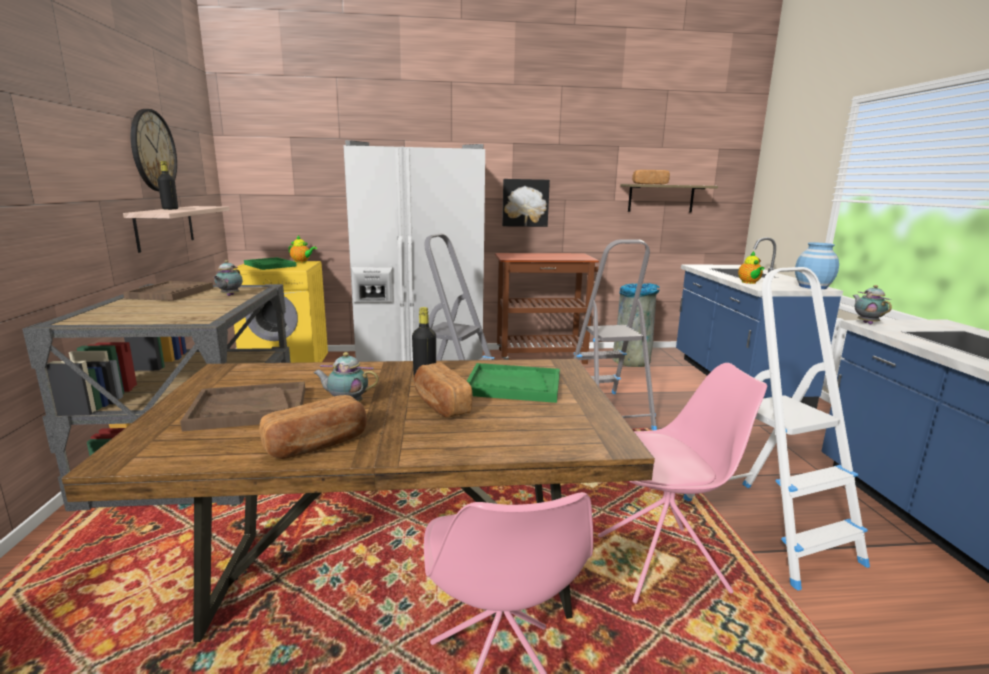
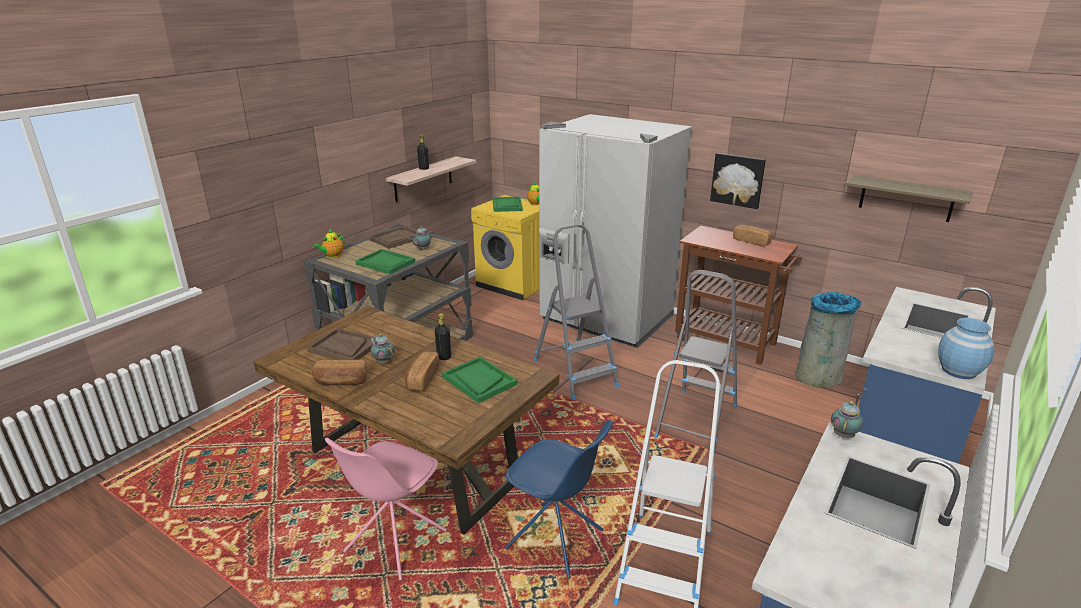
camera: 40 degrees right, 10 degrees up
(153, 151) = (418, 126): wall clock -> none
(194, 310) = (385, 263): none -> green tray
(650, 184) = (879, 183): bread -> bread (751, 241)
(663, 563) = (556, 540): pink chair -> blue chair
(749, 283) = (890, 341): teapot -> teapot (332, 256)

